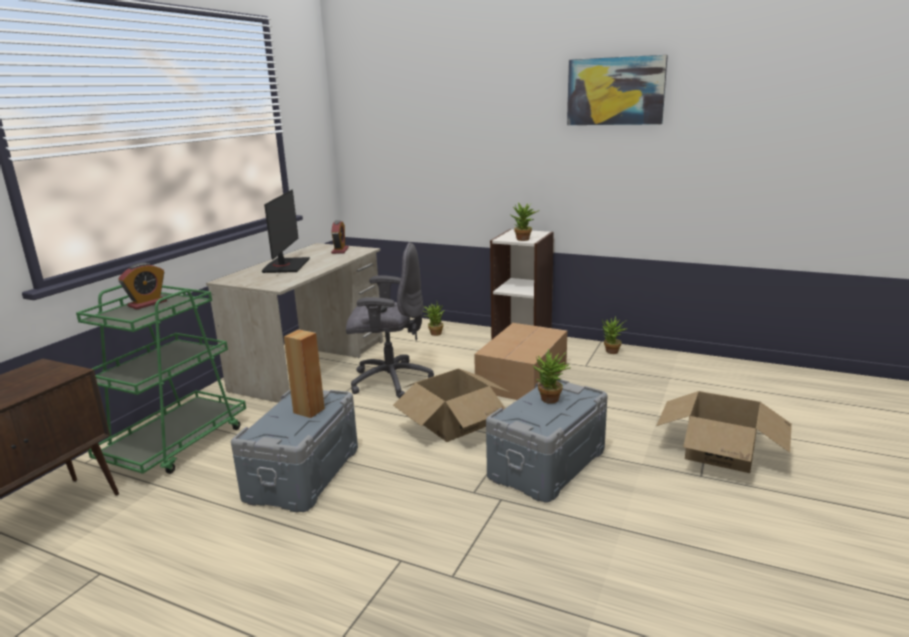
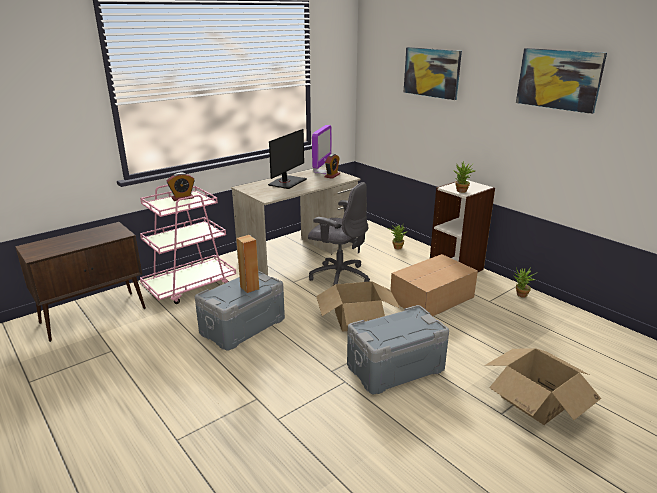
camera: 25 degrees right, 5 degrees up
(176, 444) = (190, 286): green cart -> pink cart
(320, 249) = (321, 172): none -> monitor
(446, 104) = (432, 72): none -> picture
(550, 401) = (403, 324): potted plant -> none

